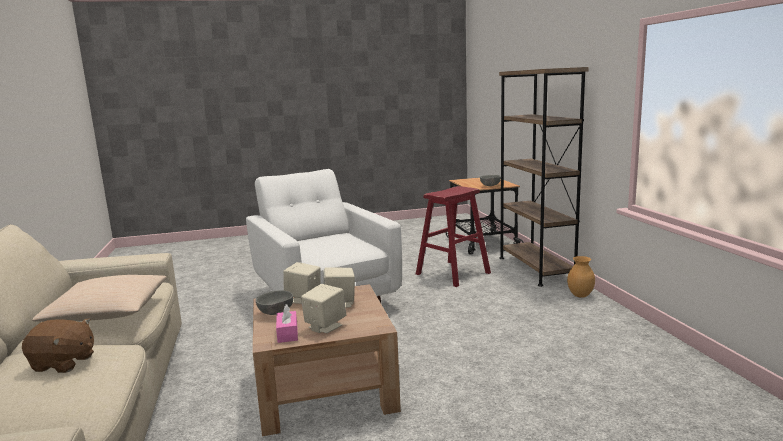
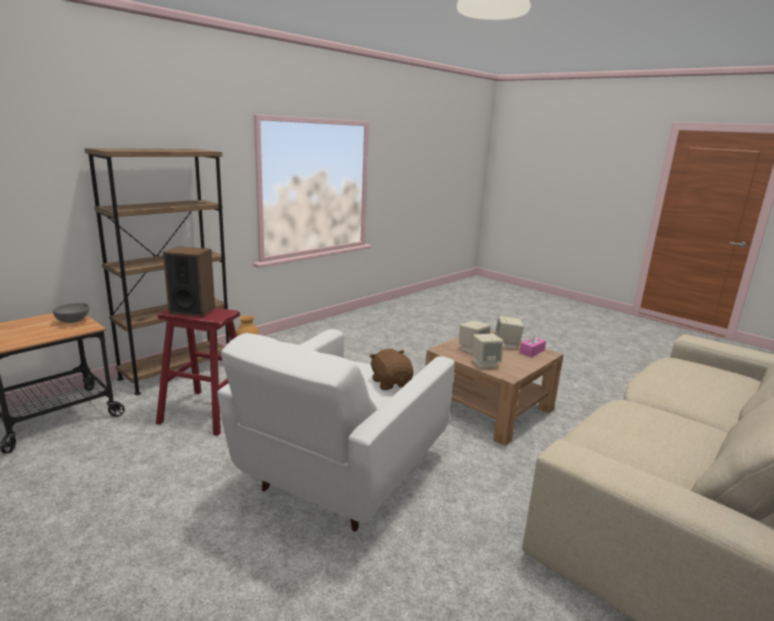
camera: 125 degrees left, 5 degrees up
(63, 363) = (687, 388): brown plush toy -> brown plush toy (391, 383)
(108, 312) = (648, 418): beige pillow -> none
(275, 313) = (518, 365): grey bowl -> none
(456, 190) = (192, 310): none -> speaker

